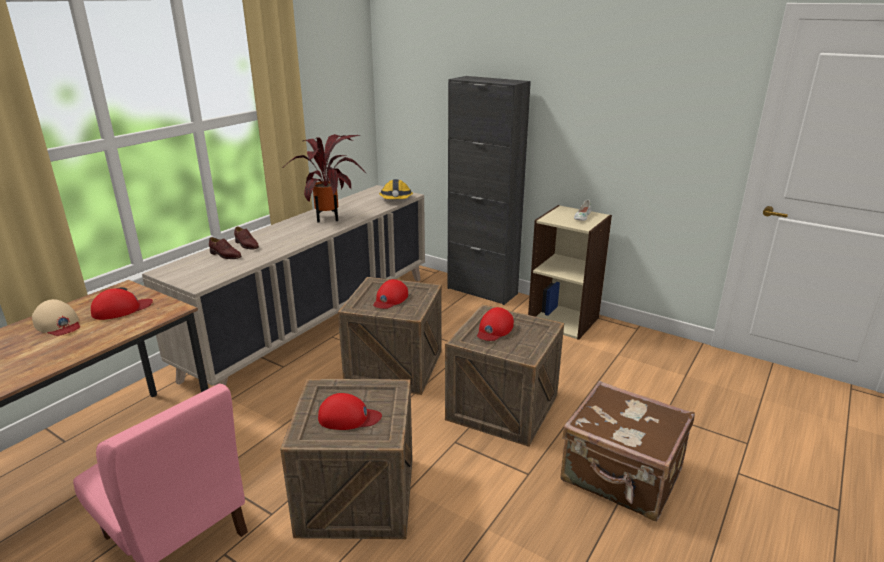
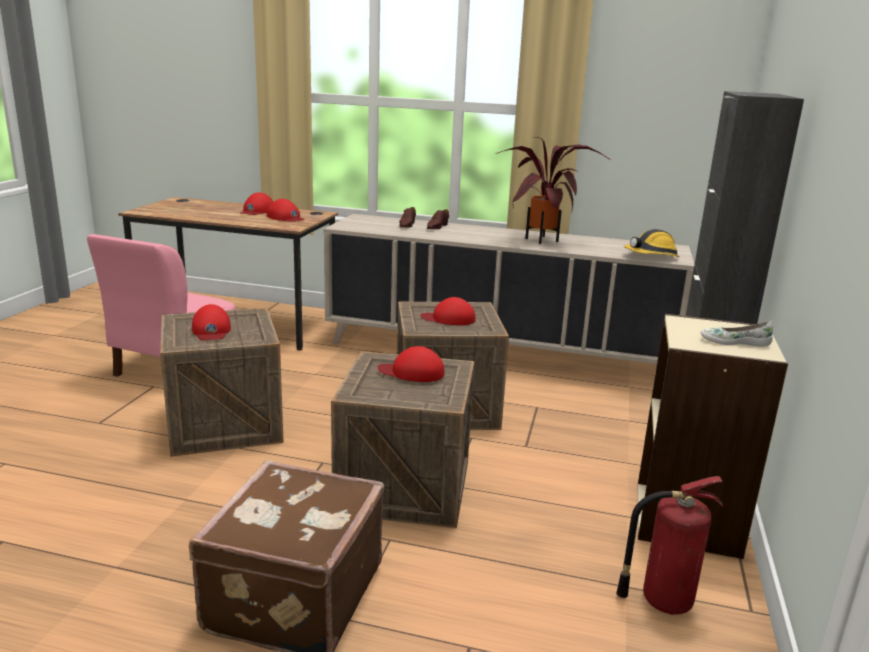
camera: 70 degrees right, 5 degrees down
(58, 324) = (257, 211): beige cap -> red cap
(629, 348) = (662, 600): none -> fire extinguisher

